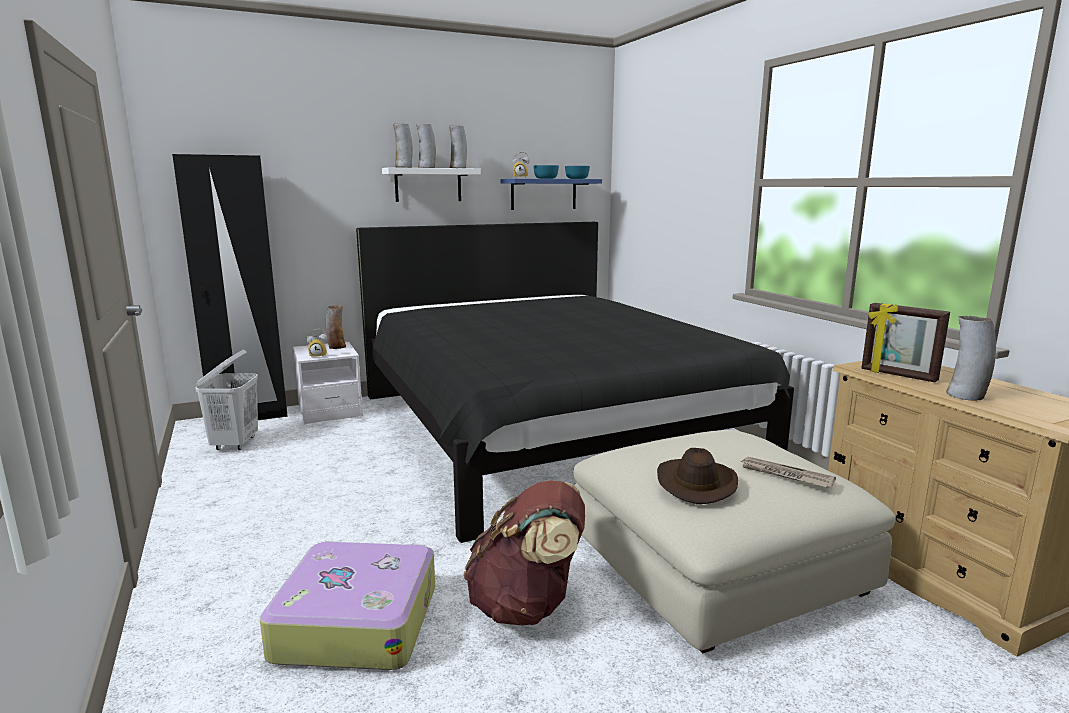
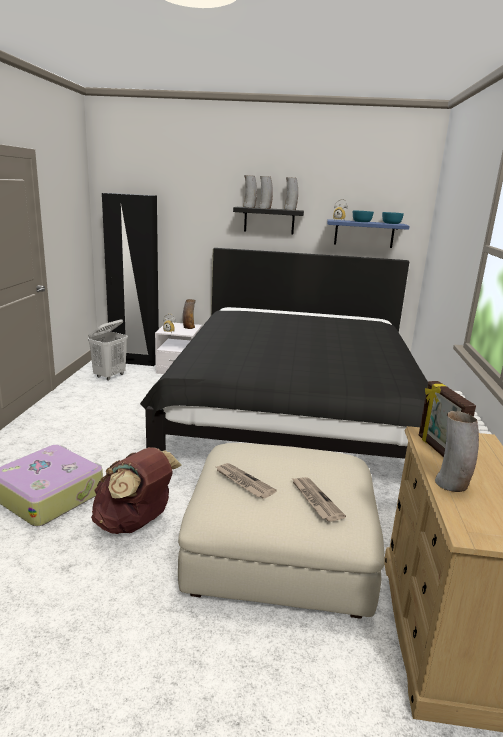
camera: 30 degrees right, 5 degrees up
(428, 185) = (269, 220): white shelf -> black shelf
(695, 483) = (243, 482): brown hat -> newspaper

